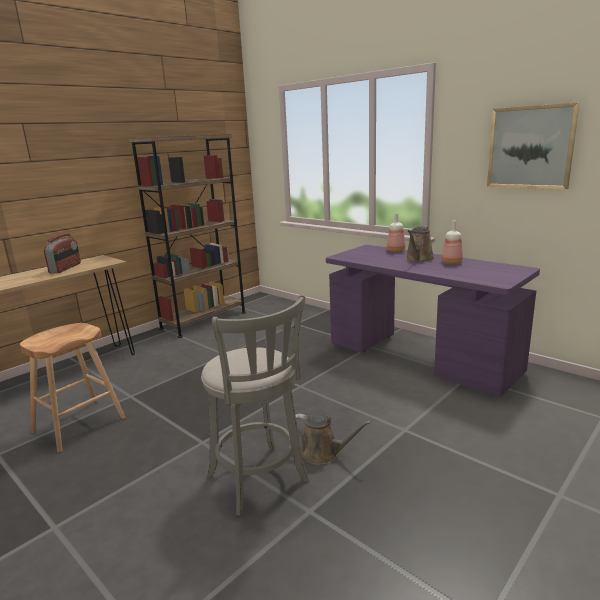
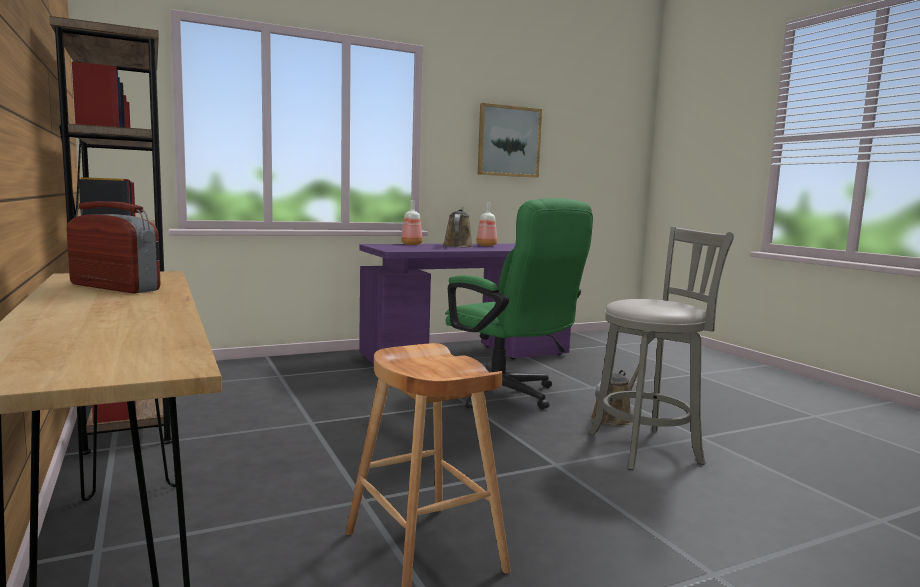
camera: 70 degrees left, 10 degrees down
(332, 396) = (507, 396): none -> green office chair
(418, 259) = (458, 246): brown watering can -> brown watering can turned 135 degrees counterclockwise

